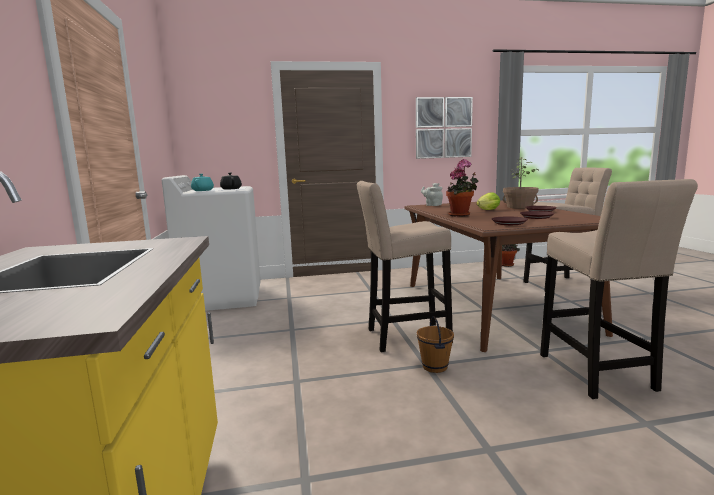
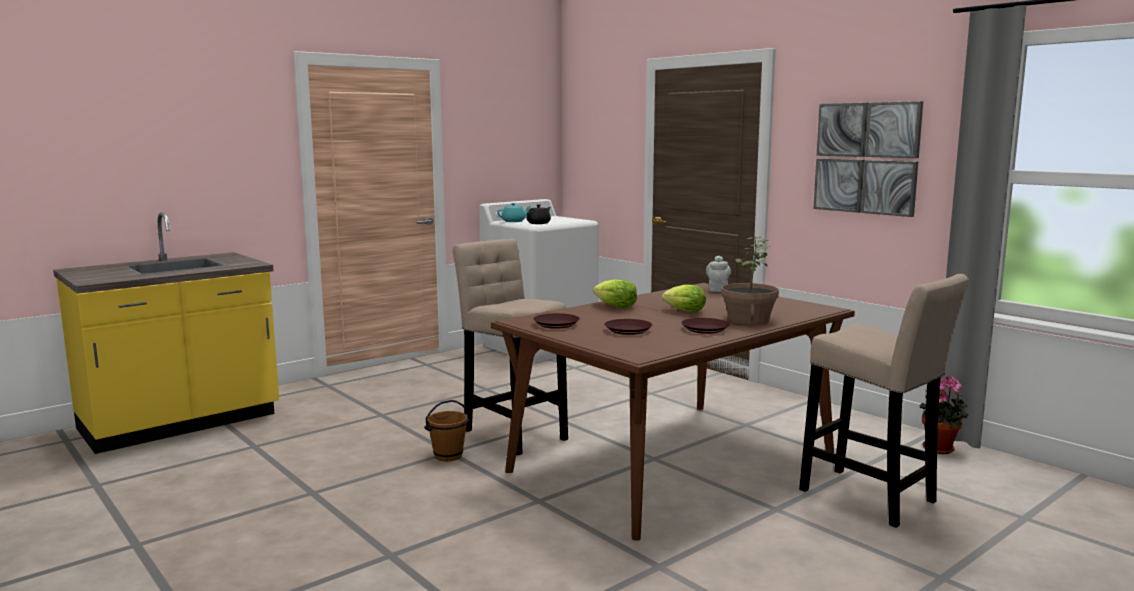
camera: 60 degrees right, 0 degrees up
(461, 215) = (615, 306): potted plant -> lettuce
(597, 375) = (491, 532): beige stool -> none

